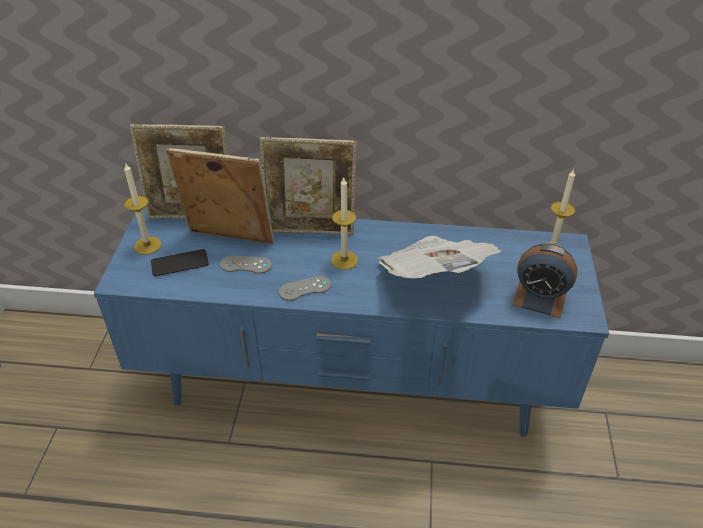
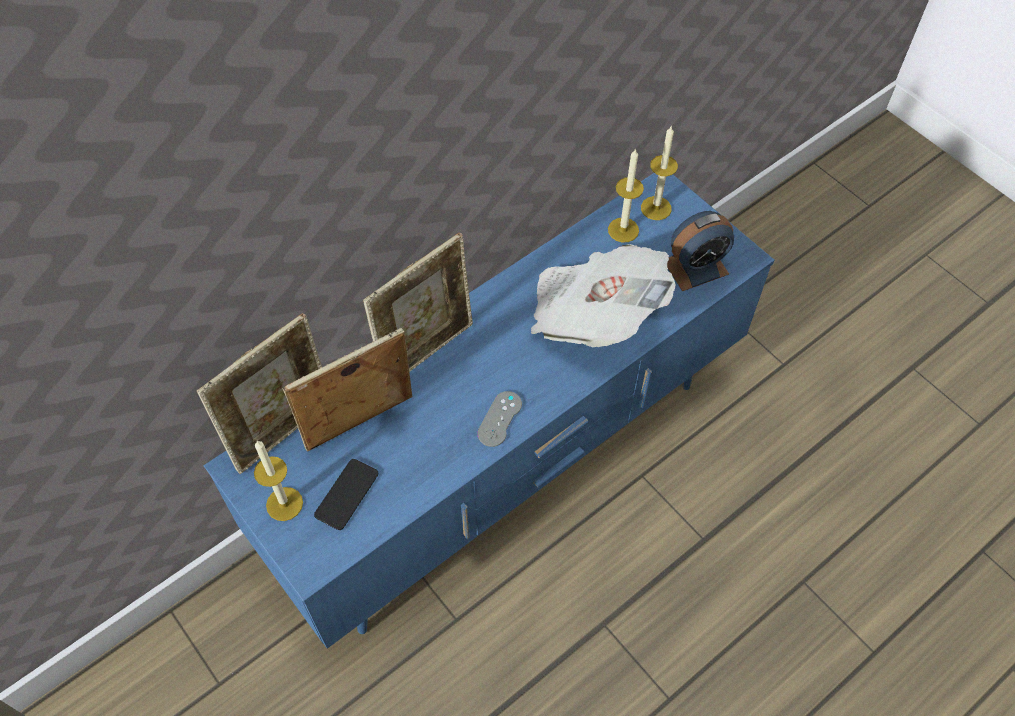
camera: 45 degrees left, 15 degrees up
(245, 265) = (414, 441): grey game controller -> none
(344, 260) = (498, 359): candle -> candle (623, 230)

